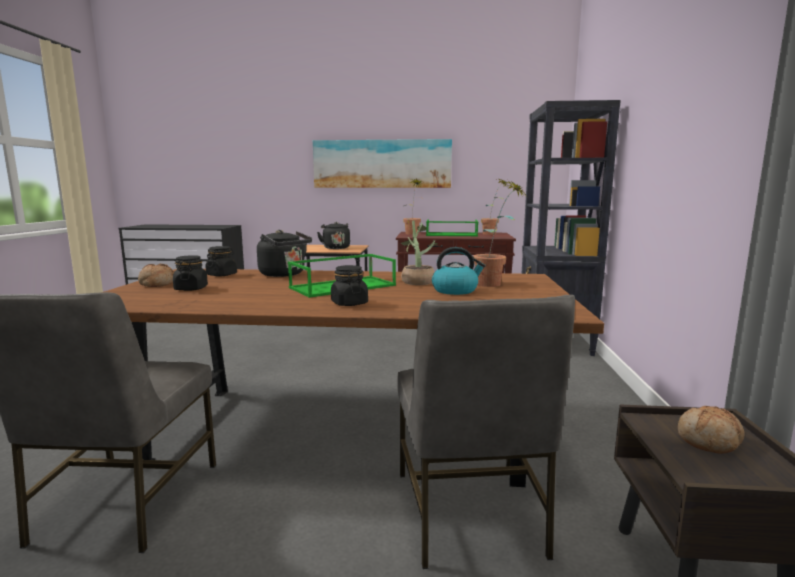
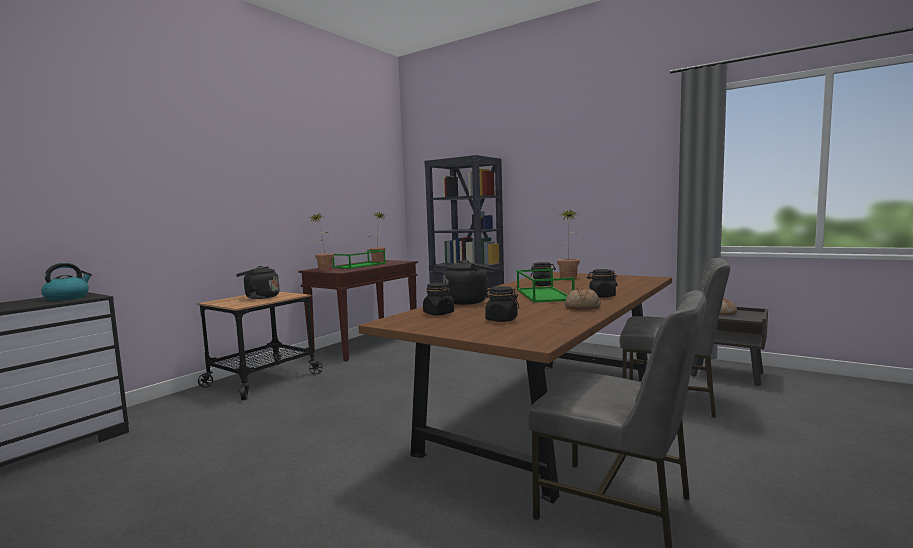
camera: 60 degrees left, 5 degrees down
(156, 284) = (458, 328): bread -> bread (582, 308)
(381, 164) = (271, 198): picture -> none
(417, 281) = (543, 285): potted plant -> black jar
(455, 290) = (581, 283): kettle -> kettle (67, 297)

